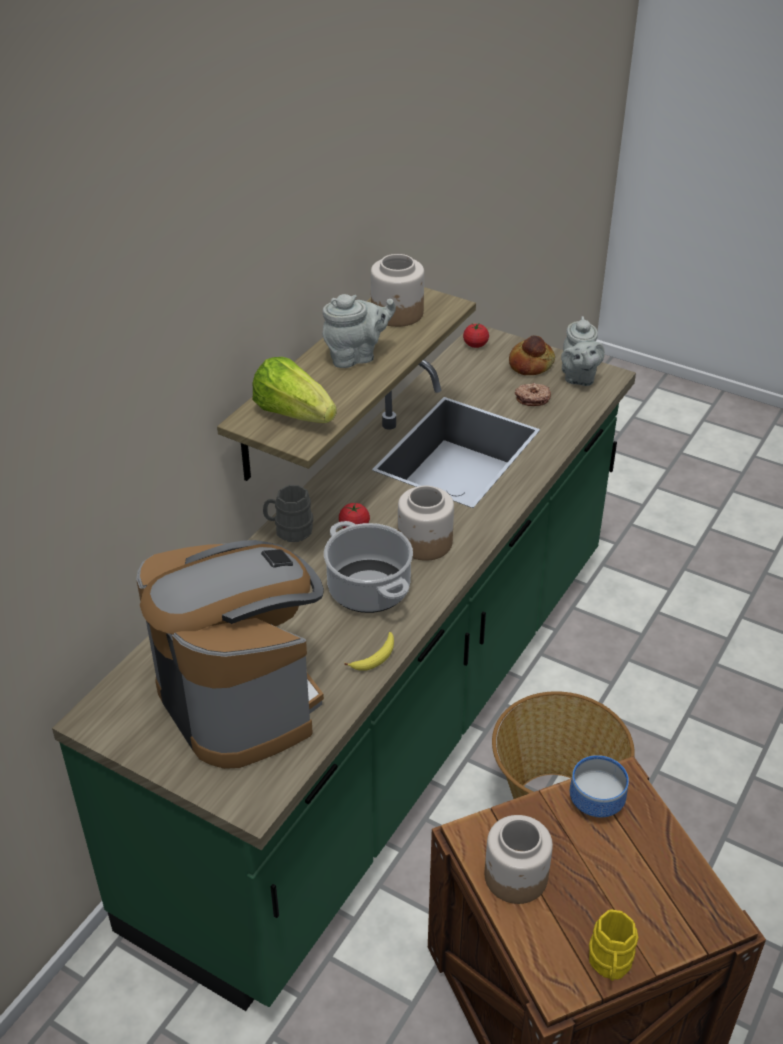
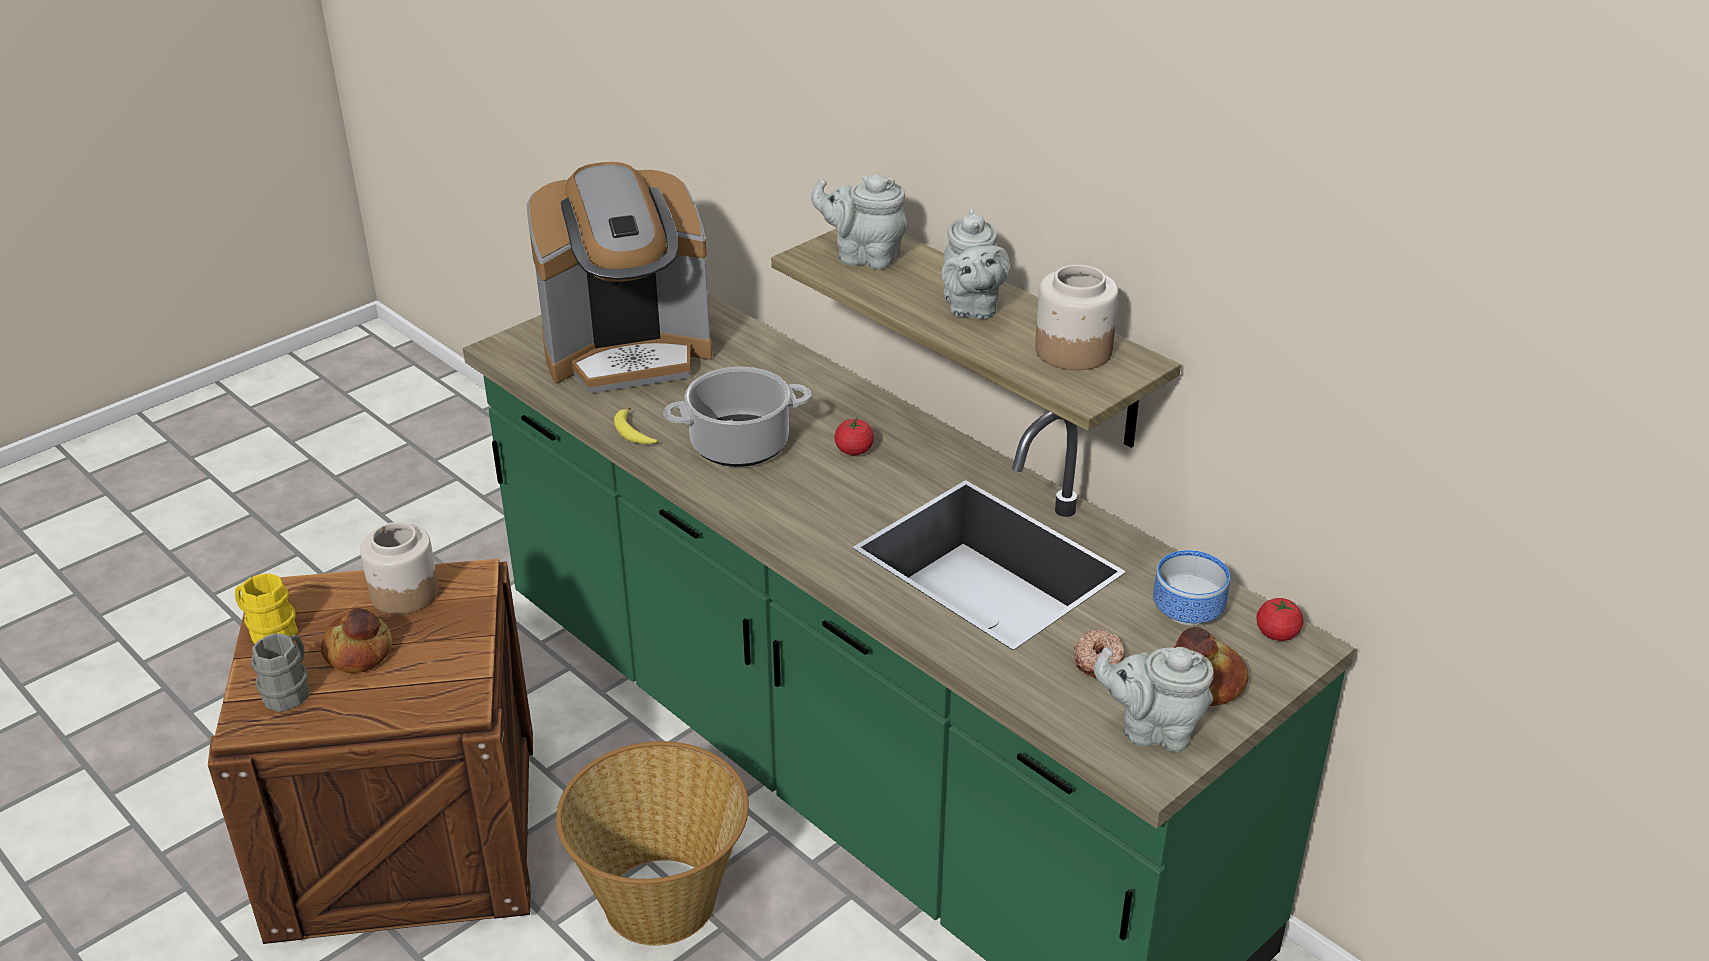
camera: 105 degrees right, 5 degrees down
(289, 530) = (869, 406): grey mug -> grey mug (290, 690)
(293, 414) = (863, 257): lettuce -> grey teapot
(424, 542) = (801, 496): jar -> none
(596, 803) = (447, 673): bowl -> bowl (1184, 611)
(602, 877) = (359, 652): none -> bread

